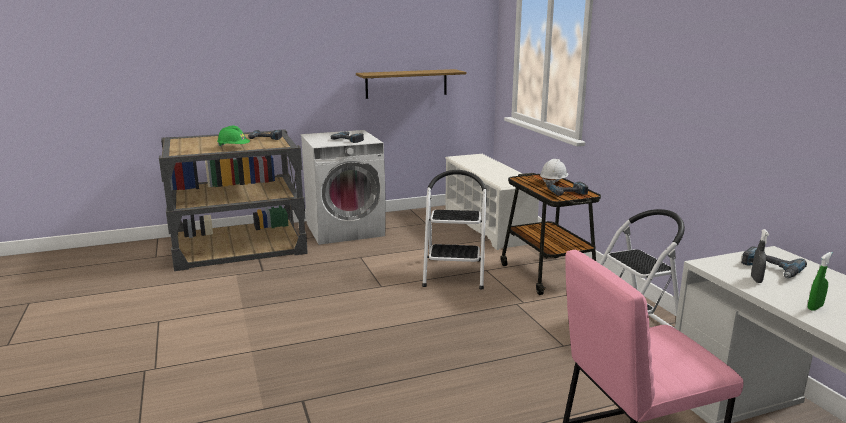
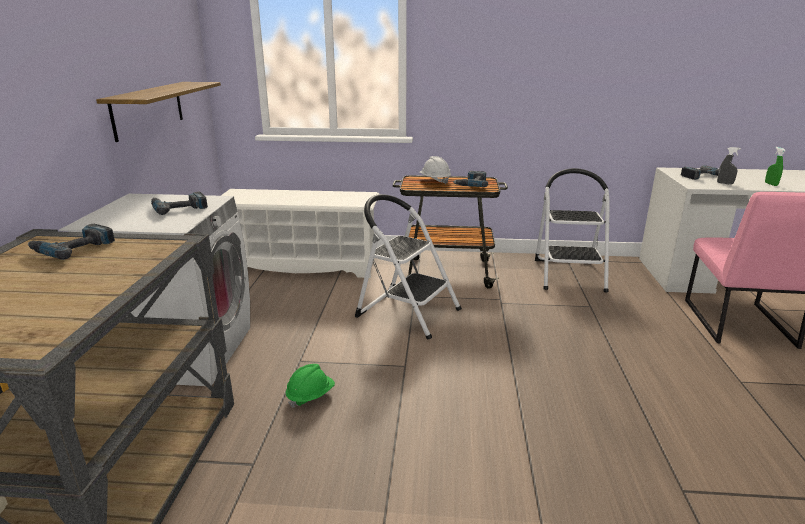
camera: 65 degrees left, 5 degrees up
(234, 148) = (100, 282): green hard hat -> green hard hat (310, 396)

